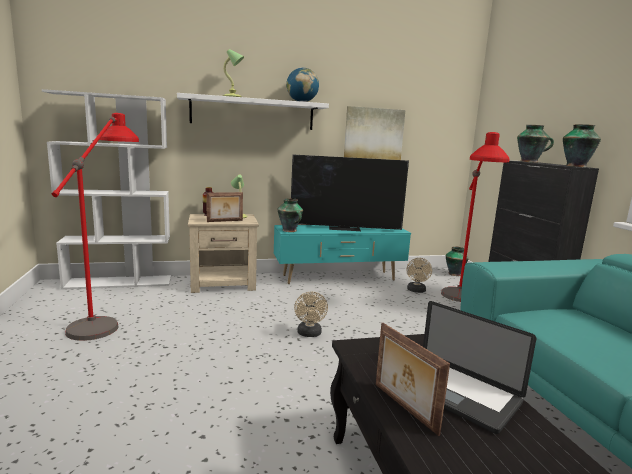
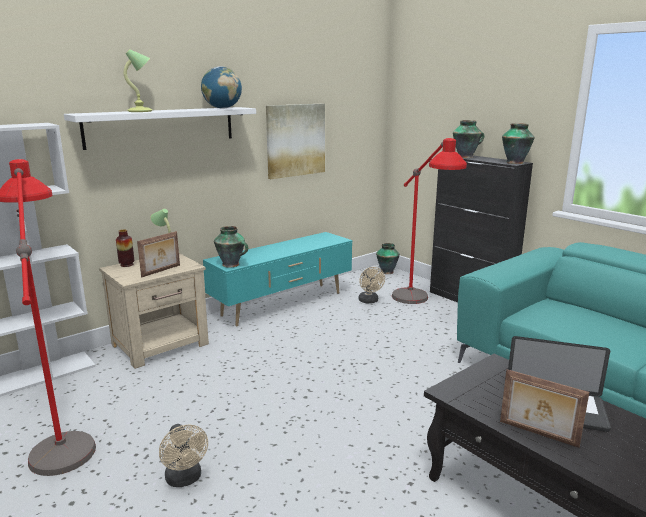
camera: 25 degrees left, 5 degrees up
(309, 334) = (314, 381): beige fan -> beige fan (185, 479)
(345, 228) = (284, 248): television -> none

